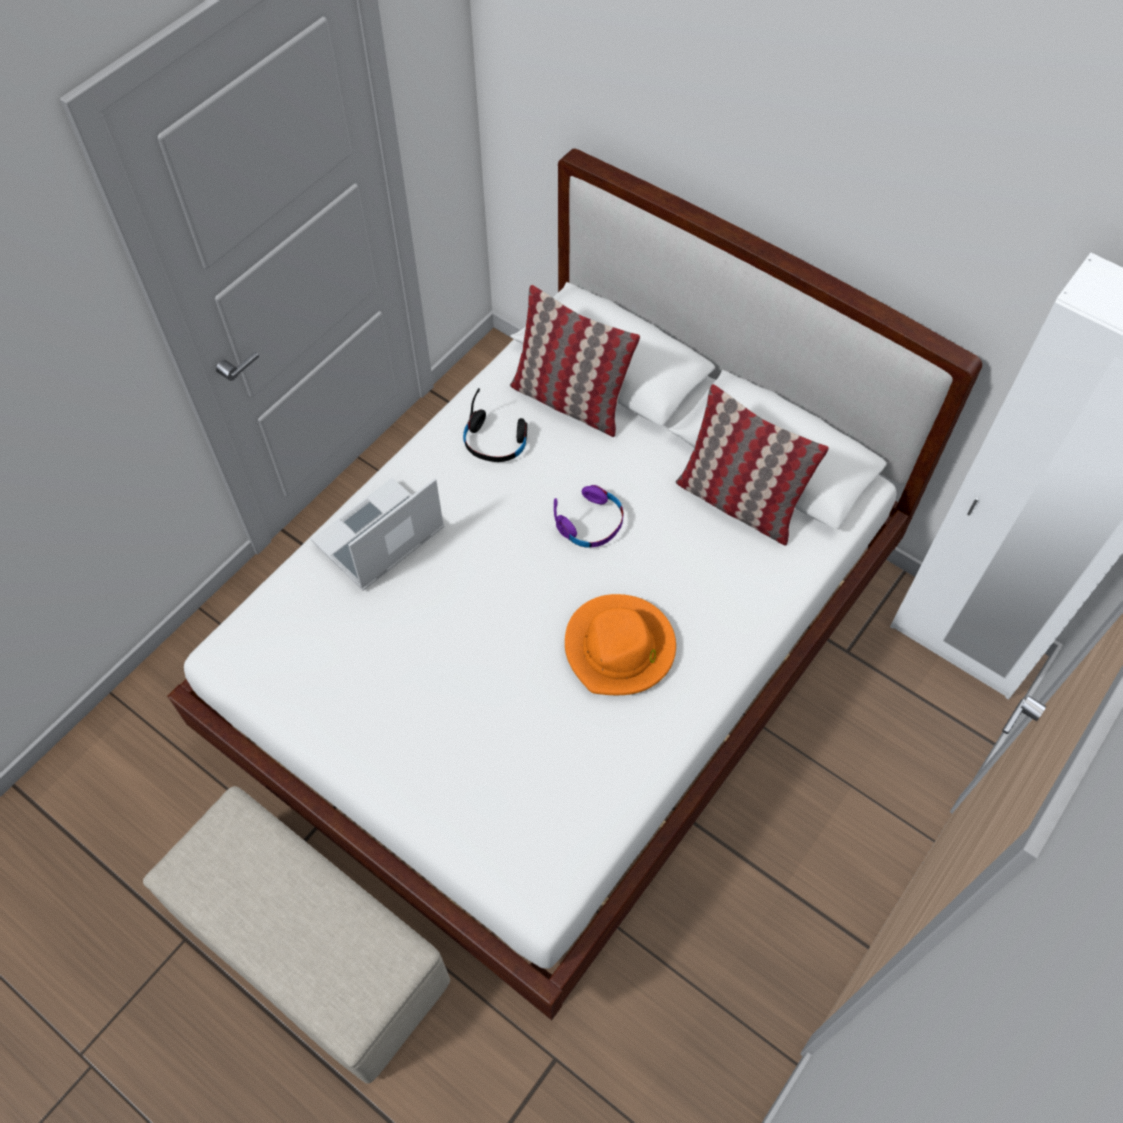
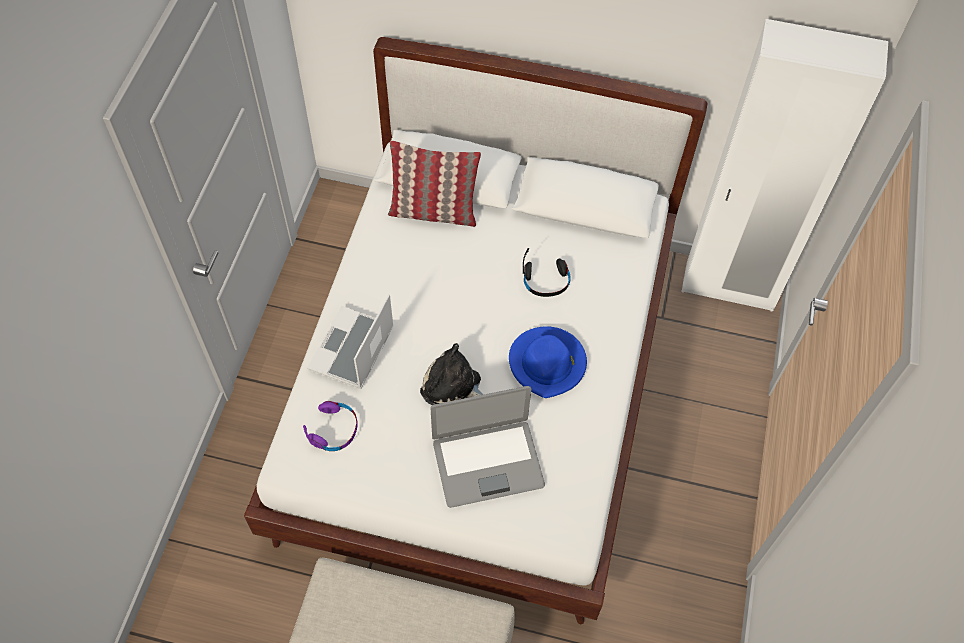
camera: 25 degrees left, 0 degrees up
(475, 748) = (487, 462): none -> laptop
(481, 634) = (454, 388): none -> plush toy
(495, 442) = (397, 257): black headphones -> black headphones (546, 281)
(592, 523) = (489, 289): purple headphones -> purple headphones (335, 430)
(620, 648) = (548, 363): orange hat -> blue hat
(738, 502) = (576, 242): pillow -> none

